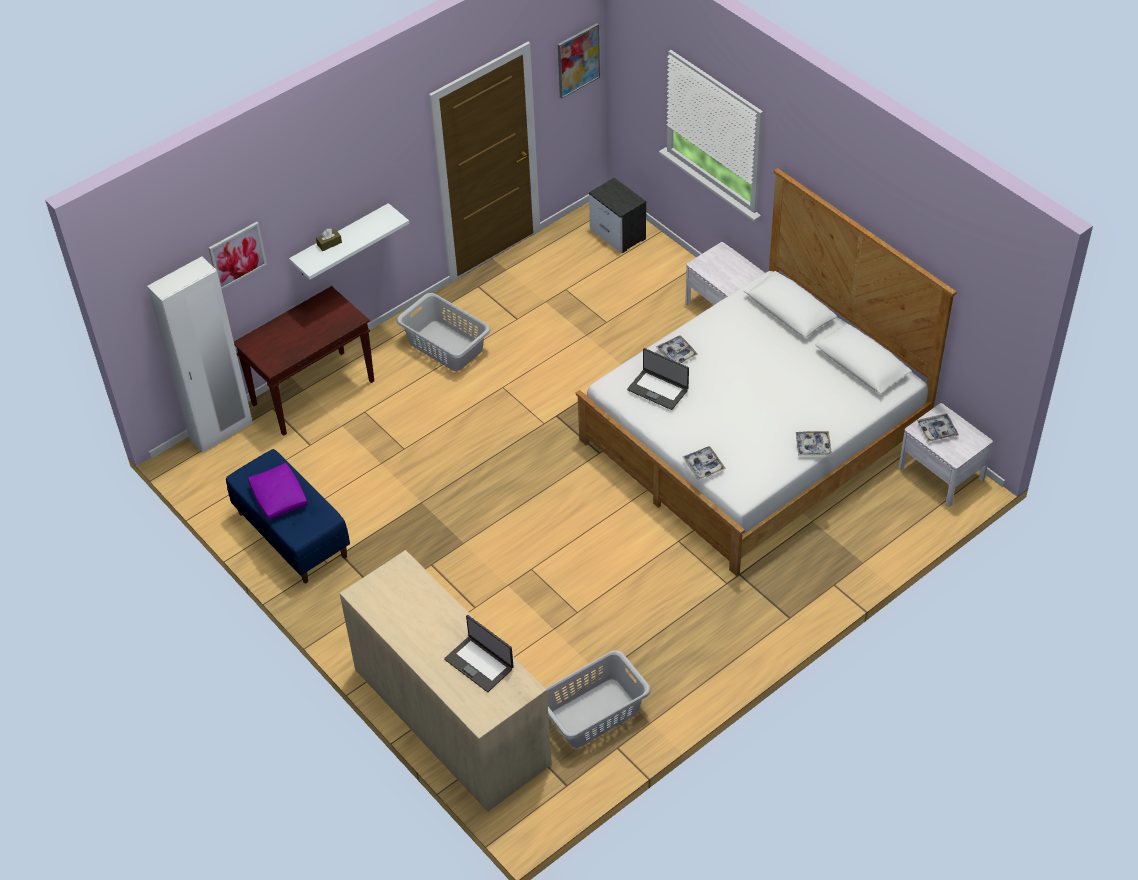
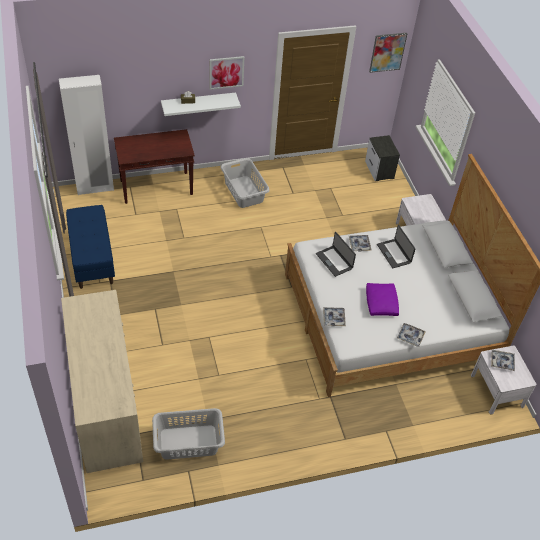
camera: 20 degrees right, 0 degrees up
(237, 255) = (125, 84): picture -> picture (226, 72)
(279, 497) = (86, 232): purple pillow -> purple pillow (381, 303)
(479, 663) = (109, 378): laptop -> laptop (394, 253)

